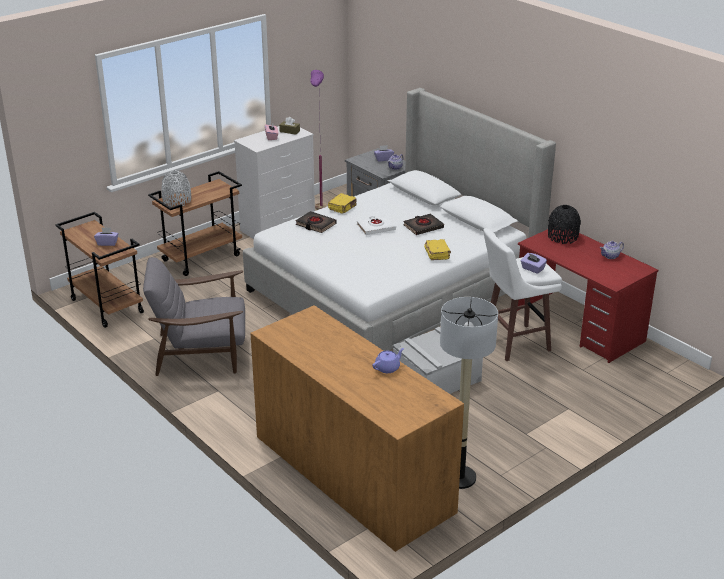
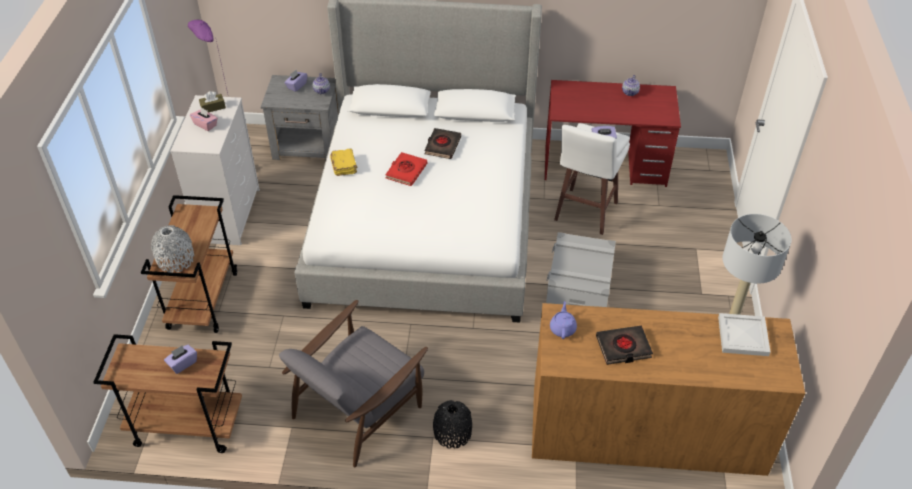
camera: 45 degrees left, 15 degrees up
(315, 224) = (351, 201): black book -> black book (623, 347)
(376, 227) = (406, 171): white book -> red book
(388, 368) = (695, 326): purple teapot -> purple teapot (562, 328)
(410, 390) = (742, 336): none -> white tray
(437, 254) = (496, 169): yellow book -> none
(562, 237) = (572, 92): black vase -> black vase (452, 432)

